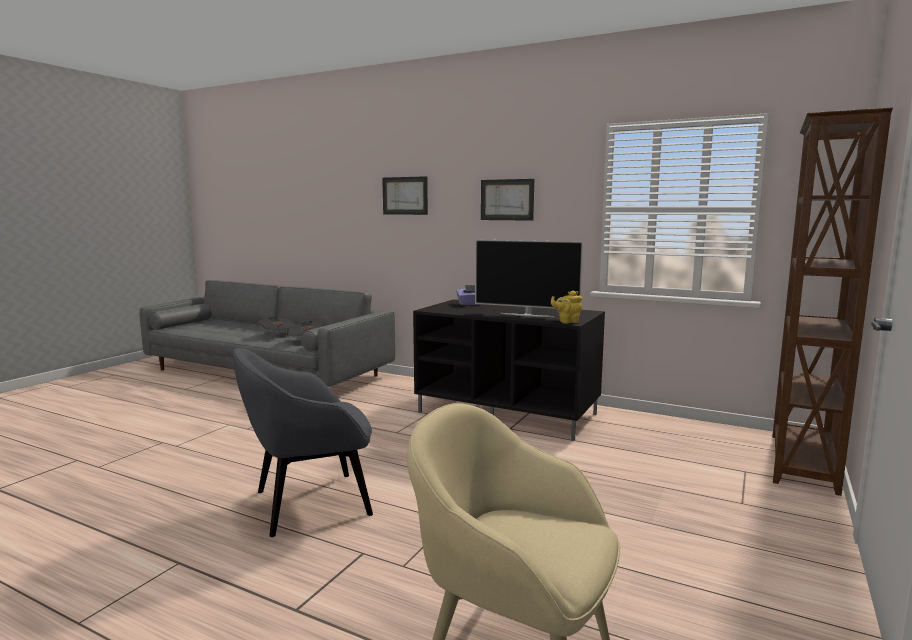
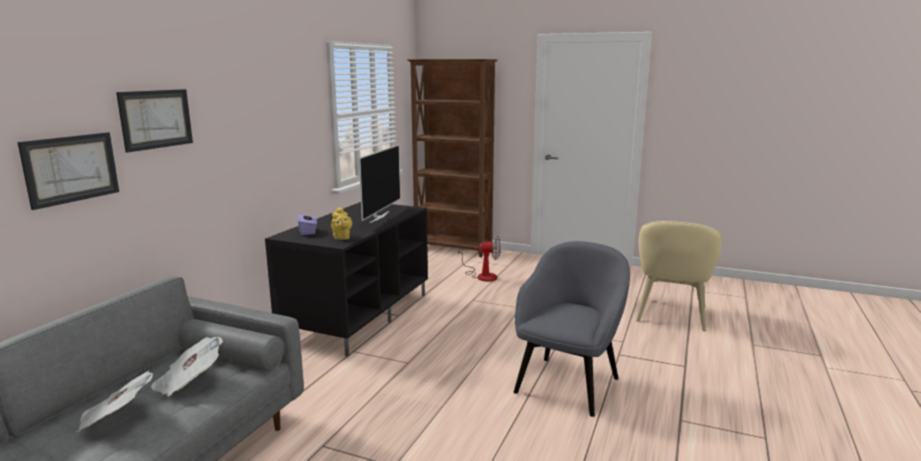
camera: 95 degrees left, 5 degrees up
(309, 503) = (568, 383): grey armchair -> grey armchair turned 120 degrees counterclockwise
(507, 199) = (270, 114): picture -> picture (71, 168)
(567, 321) = (410, 209): yellow teapot -> yellow teapot (341, 238)
(671, 478) = (482, 275): none -> fan

